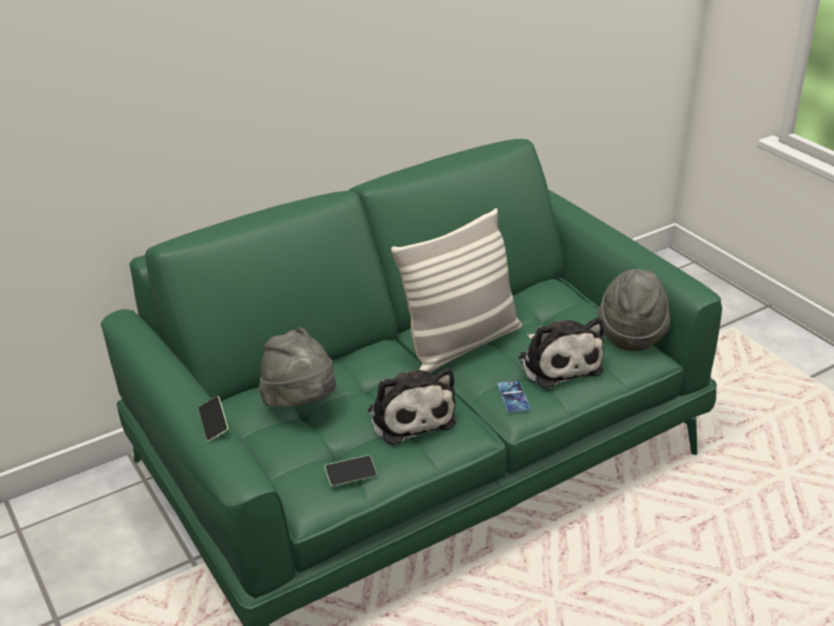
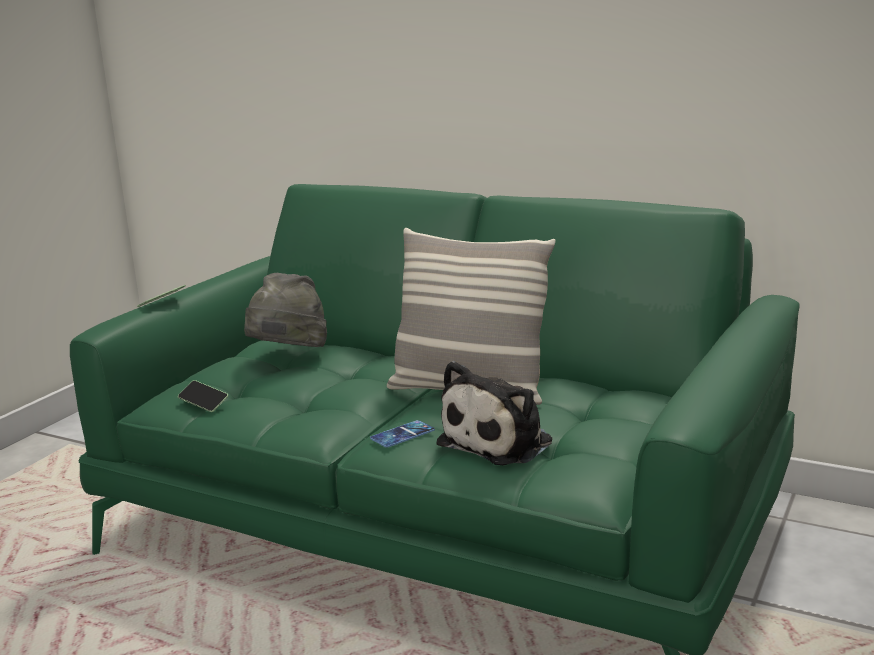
camera: 60 degrees right, 15 degrees down
(410, 415) = (320, 400): plush toy -> none
(631, 334) = (618, 464): grey hat -> none

